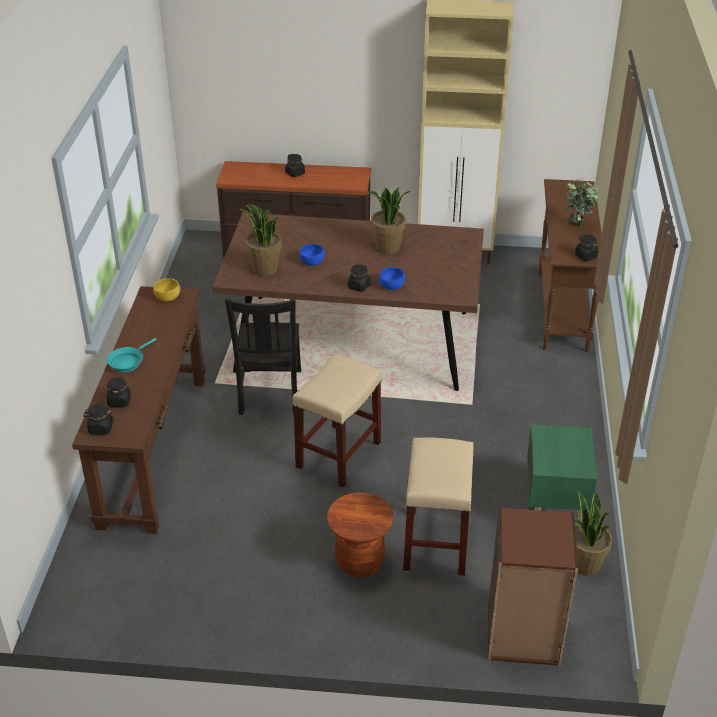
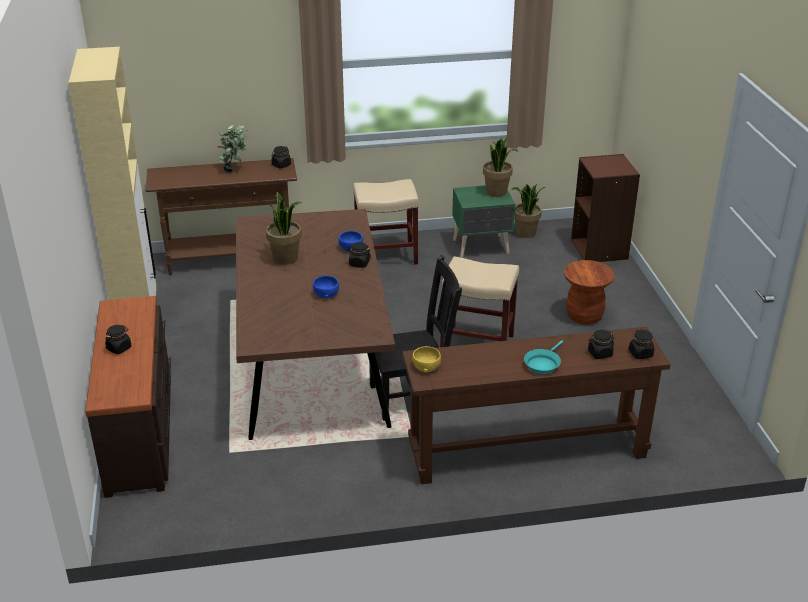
camera: 105 degrees left, 5 degrees down
(128, 362) = (543, 364): turquoise frying pan -> turquoise frying pan turned 105 degrees clockwise
(264, 269) = (350, 318): potted plant -> potted plant (496, 192)
(436, 544) = (544, 287): beige stool -> beige stool (387, 256)

